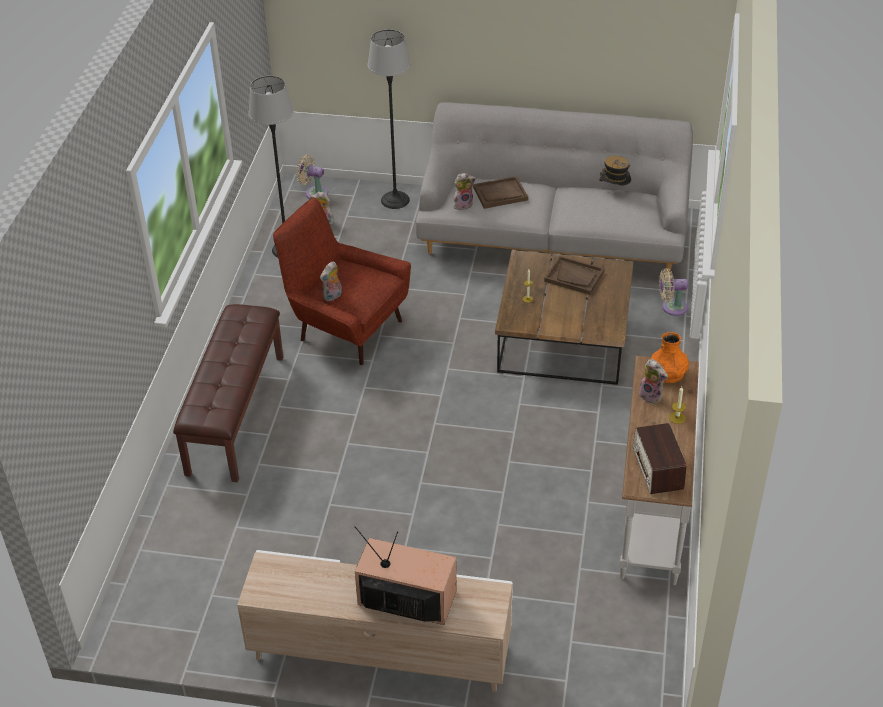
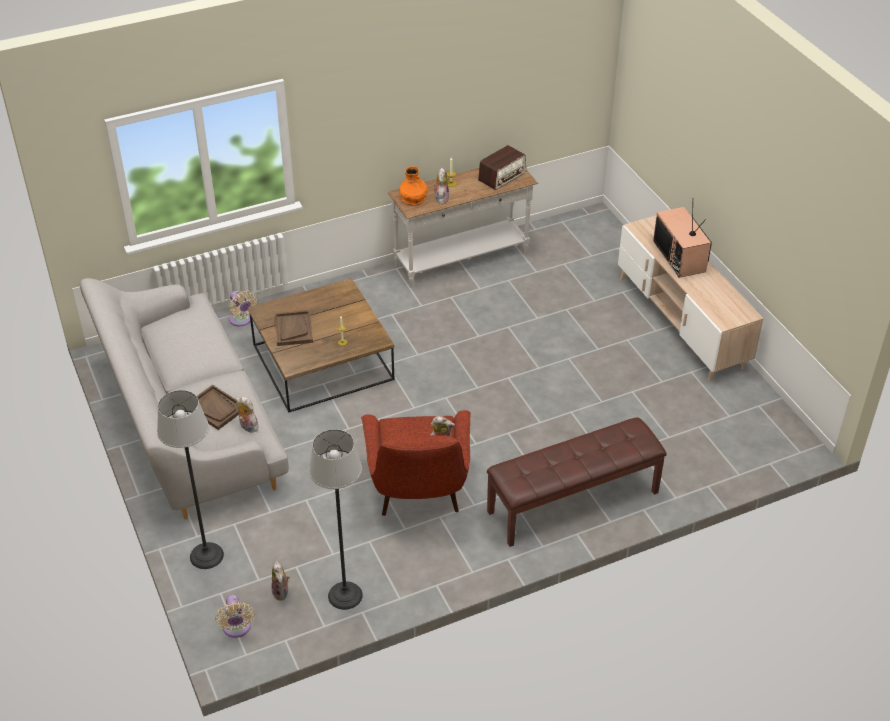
camera: 125 degrees left, 0 degrees up
(614, 190) = (159, 344): hat -> none

